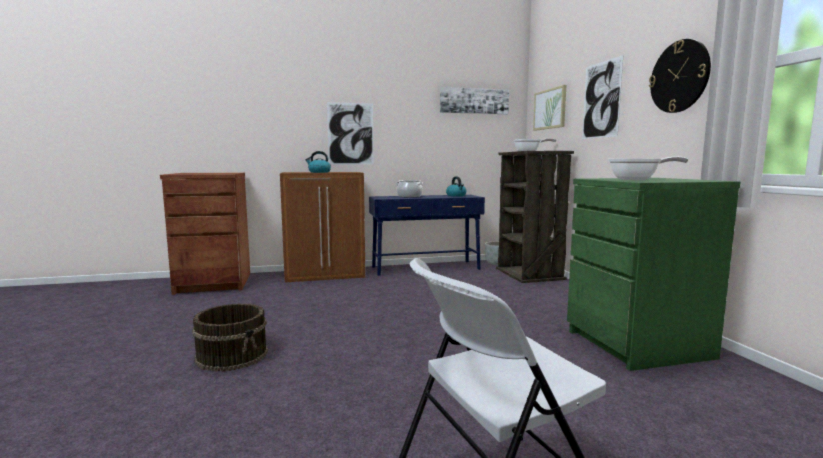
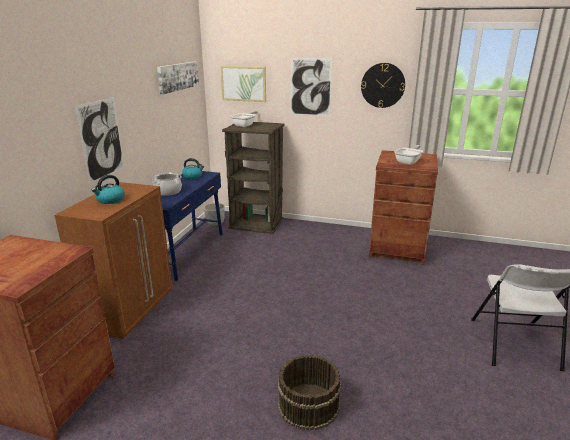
camera: 60 degrees left, 15 degrees up
(638, 345) = (398, 248): green dresser -> brown dresser

